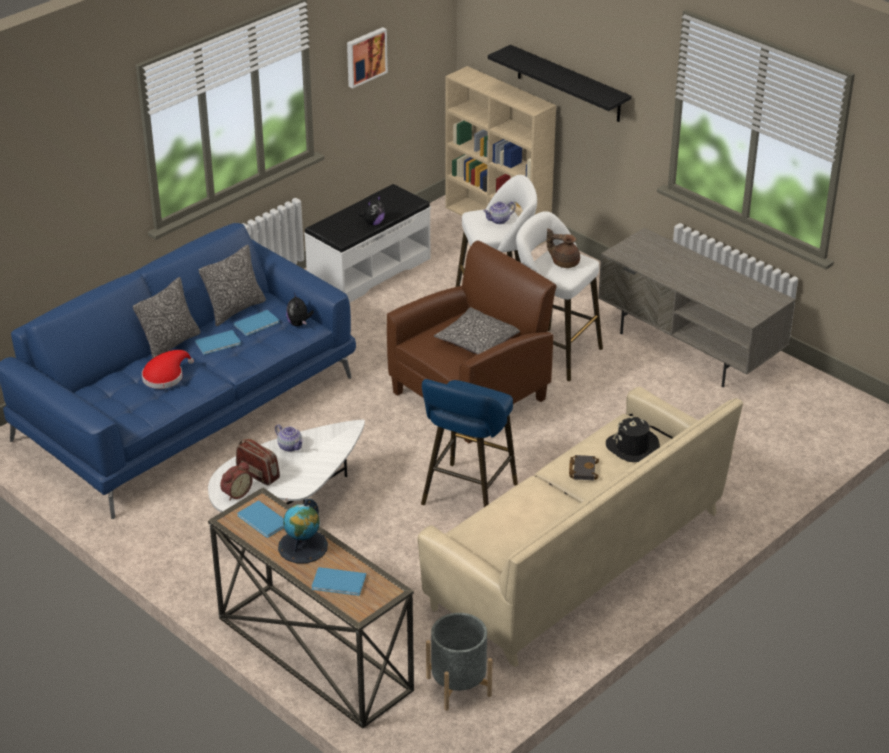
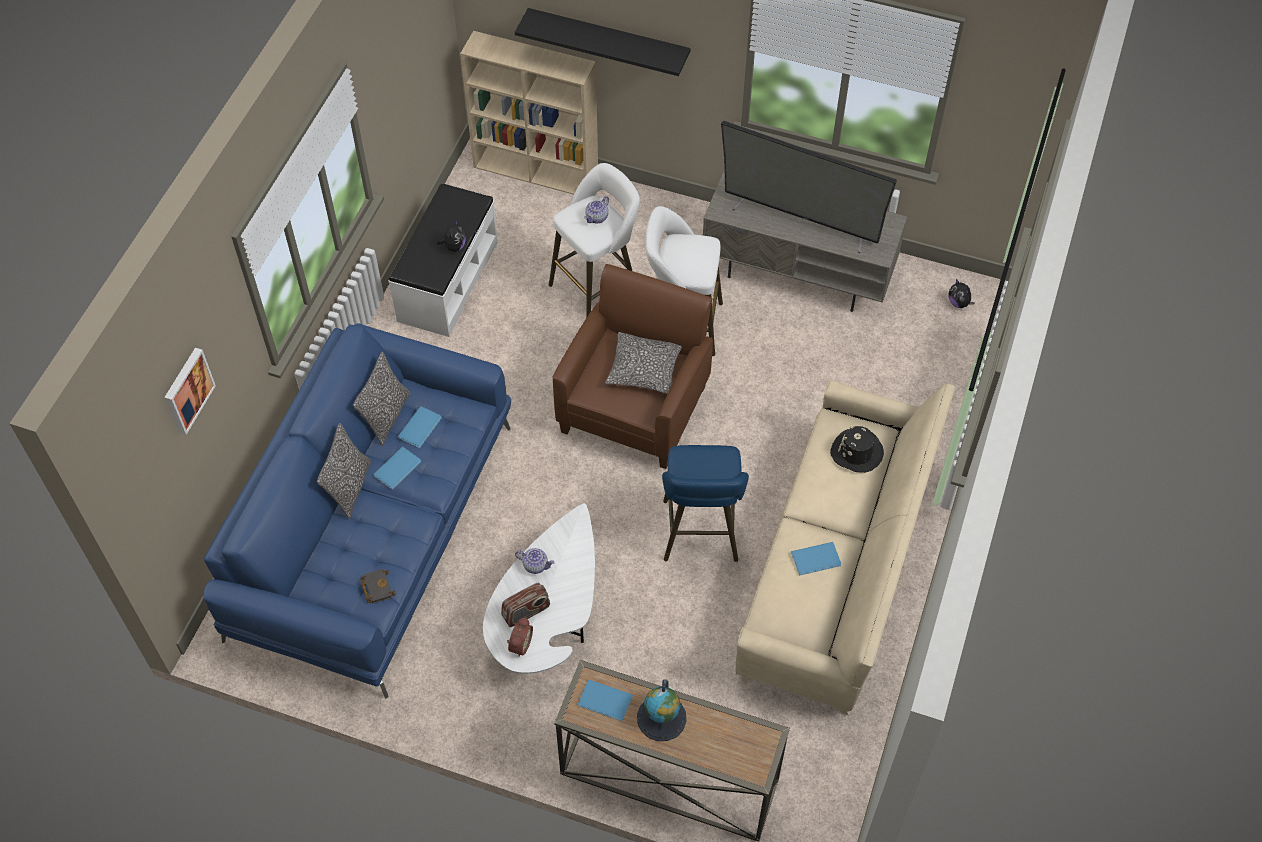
camera: 25 degrees left, 20 degrees up
(165, 376) = (372, 533): red hat -> none
(258, 474) = (526, 612): radio -> radio turned 135 degrees clockwise
(299, 324) = (461, 411): plush toy -> plush toy (959, 303)
(340, 583) = (721, 748): blue book -> blue book (817, 559)
(365, 56) = (394, 78): picture -> picture (187, 390)
(458, 686) = (813, 758): grey planter -> none
(564, 262) = (690, 254): brown teapot -> none
(582, 469) = (828, 497): black book -> black book (376, 587)
(690, 276) = (800, 219): none -> television

